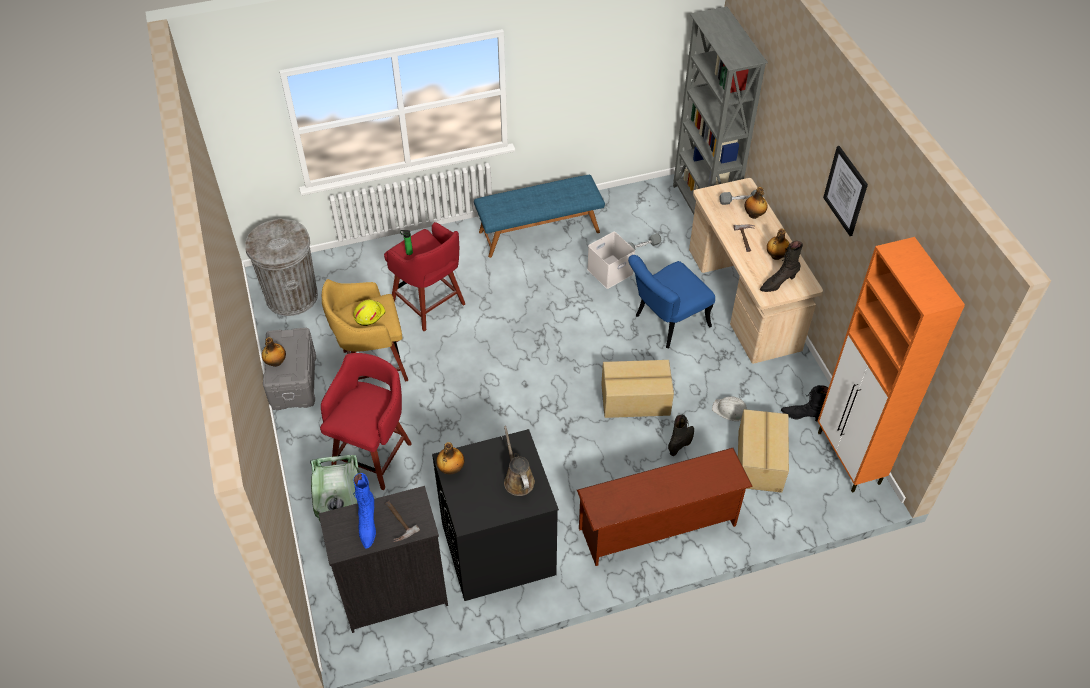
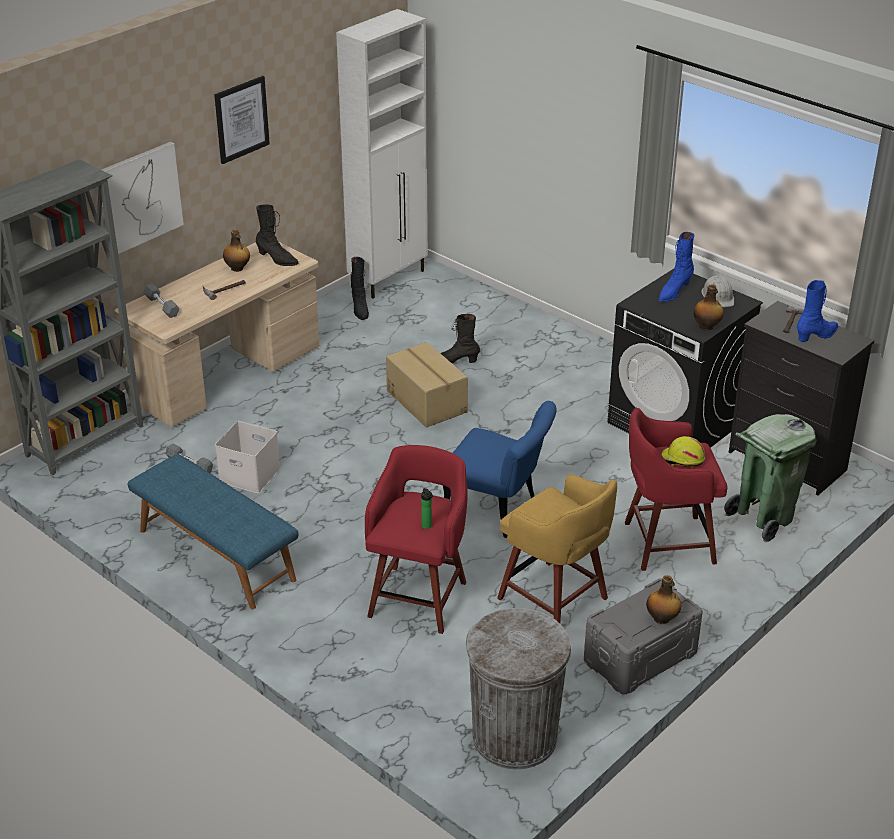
camera: 120 degrees left, 15 degrees down
(369, 314) = (553, 513): yellow hard hat -> yellow hard hat (682, 459)
(518, 479) = (674, 292): brown watering can -> blue boot
(658, 528) = (559, 348): brown shoe rack -> none
(666, 324) = (304, 413): blue chair -> blue chair (498, 511)
(730, 410) = (389, 346): white hard hat -> white hard hat (718, 296)
(754, 215) = (180, 293): bottle -> none
(760, 461) = (433, 318): cardboard box -> none
(785, 139) = (139, 198): none -> picture
(849, 459) = (389, 279): orange cabinet -> white cabinet

